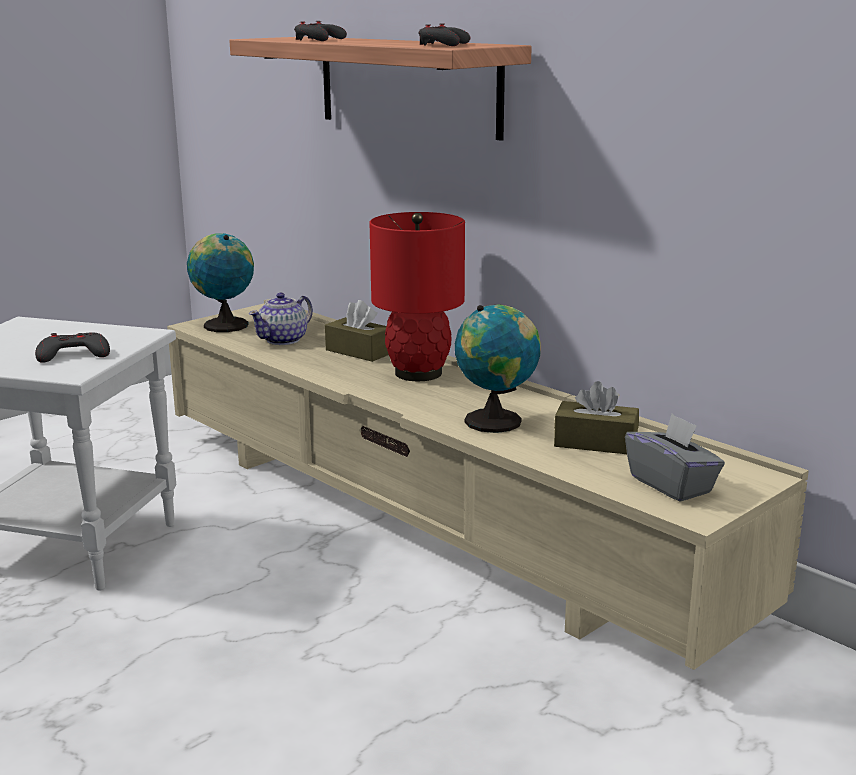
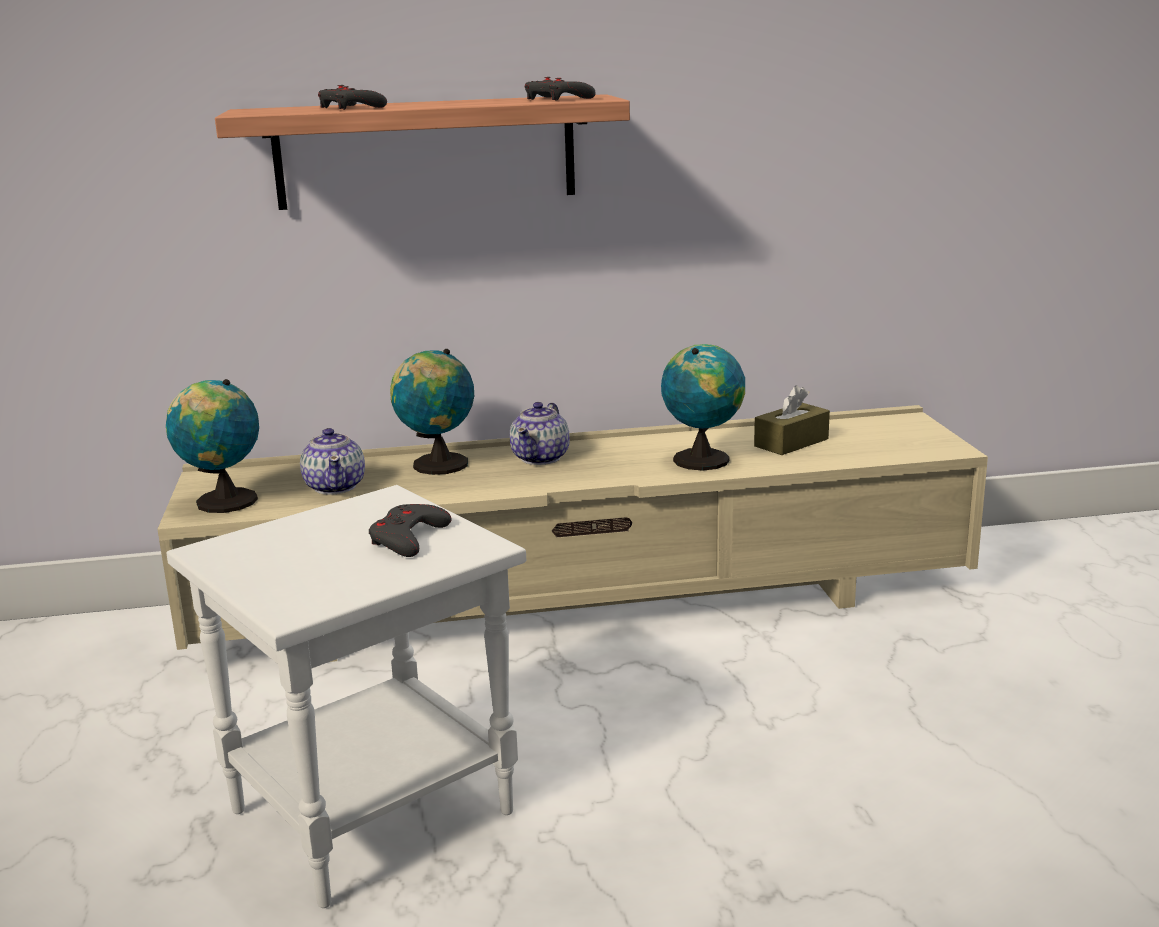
camera: 55 degrees left, 0 degrees up
(359, 351) = (436, 465): brown tissue box -> globe
(419, 373) = (541, 458): red table lamp -> teapot
(671, 485) = (895, 443): grey tissue box -> none

